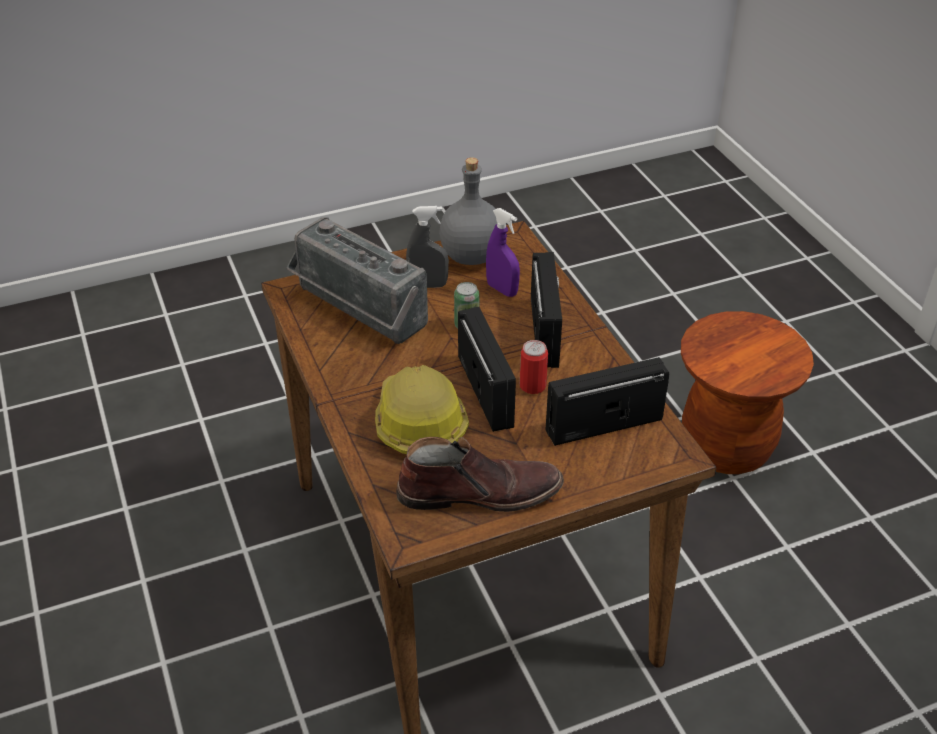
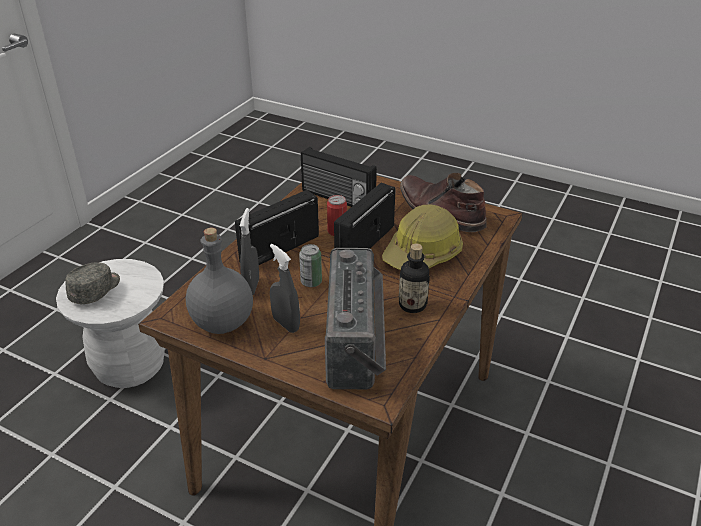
camera: 130 degrees left, 5 degrees down
(357, 365) = (412, 305): none -> bottle
(502, 289) = (251, 287): purple spray bottle -> grey spray bottle
(726, 447) = (130, 366): brown stool -> white stool
(751, 341) = (96, 290): none -> grey cap

